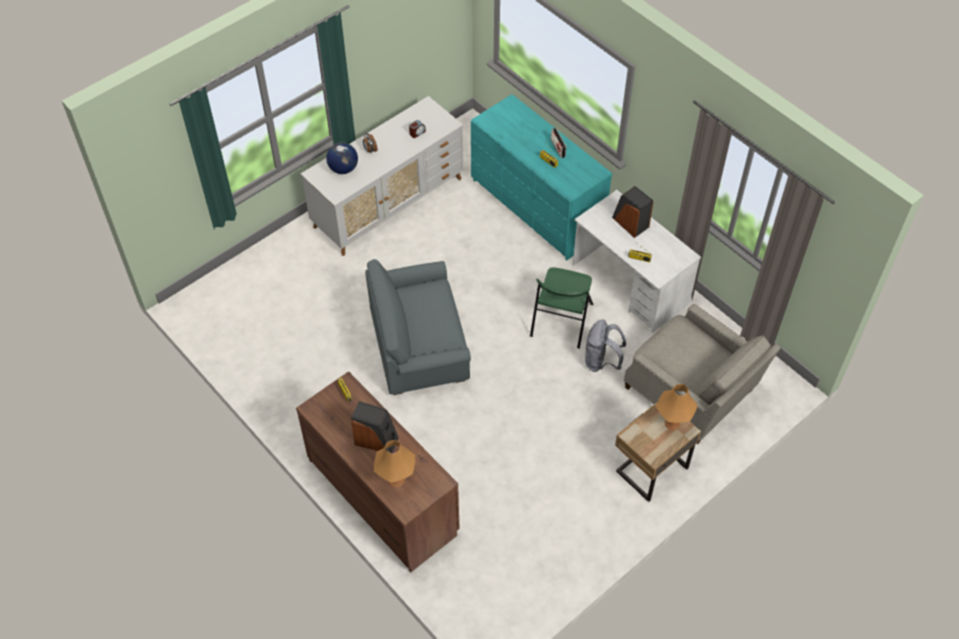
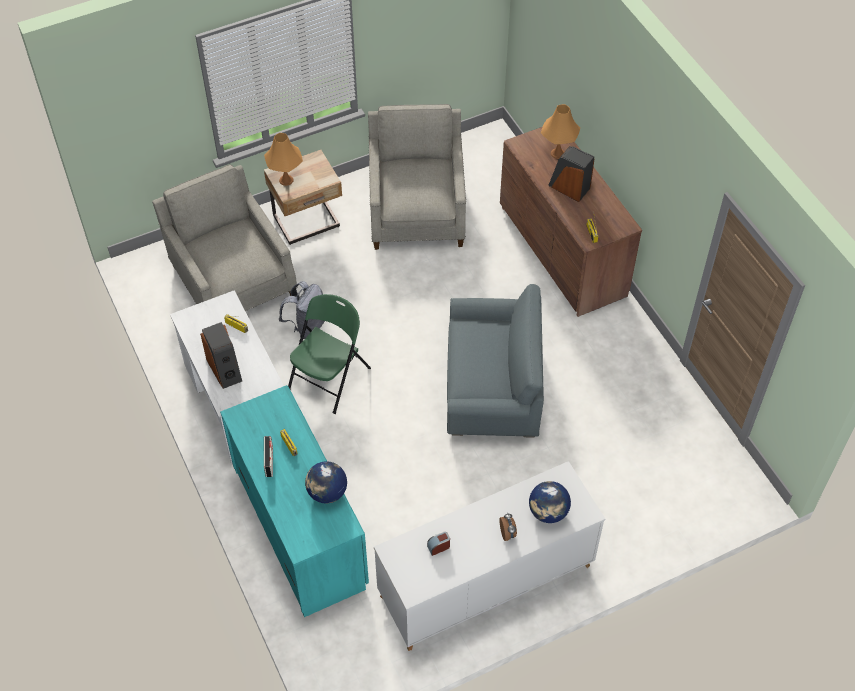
camera: 165 degrees left, 0 degrees up
(507, 137) = (327, 492): none -> globe
(545, 511) = (417, 210): none -> grey armchair

